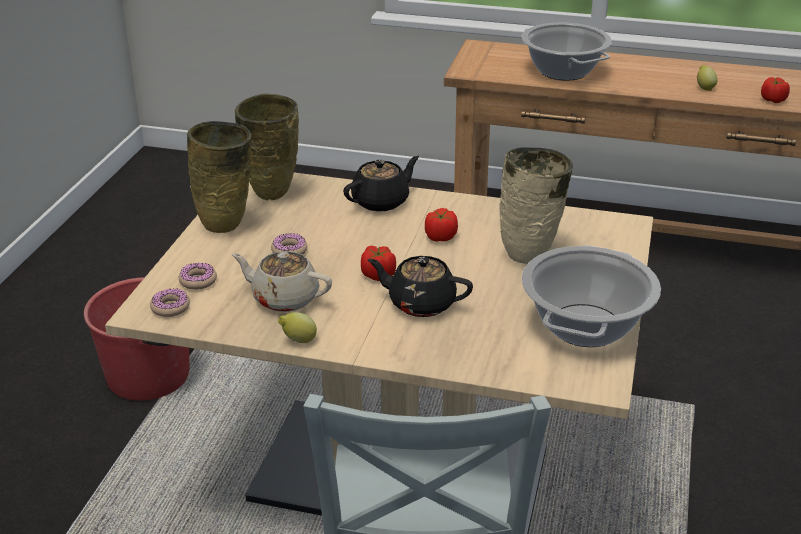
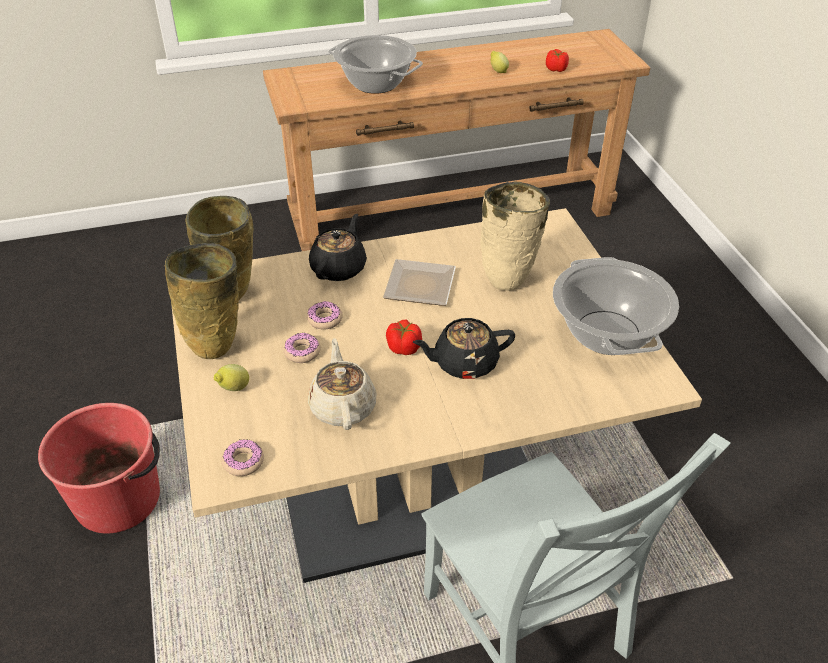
camera: 30 degrees left, 10 degrees up
(198, 281) = (244, 420): donut -> donut (325, 319)
(284, 298) = (343, 406): beige teapot -> beige teapot turned 90 degrees clockwise
(298, 341) = (395, 447): lemon -> lemon (233, 389)
(440, 237) = (421, 287): tomato -> plate

